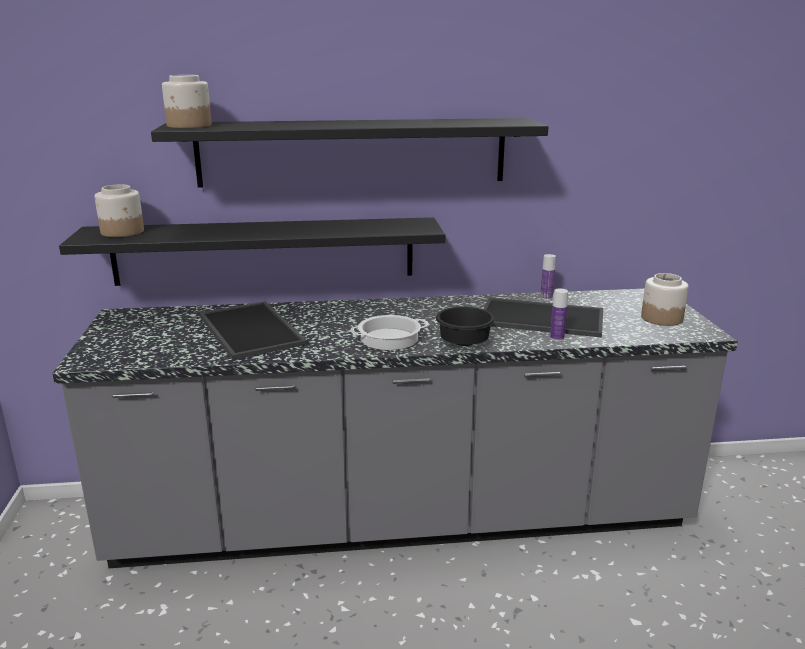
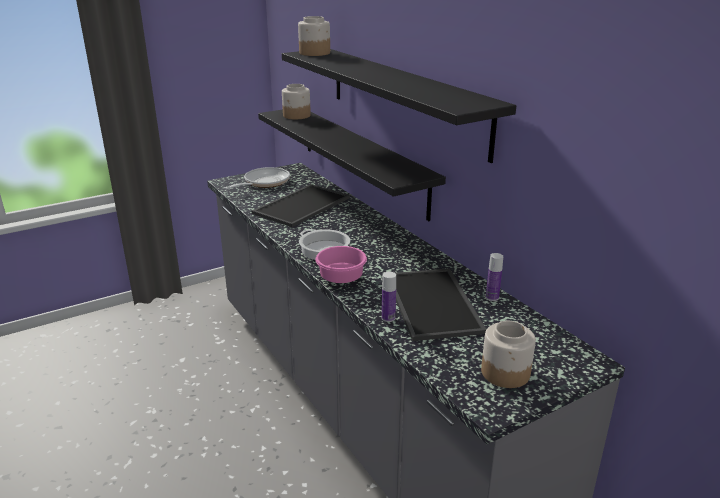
camera: 65 degrees right, 5 degrees up
(136, 338) = (263, 182): none -> frying pan
(463, 343) = (339, 278): black bowl -> pink bowl

